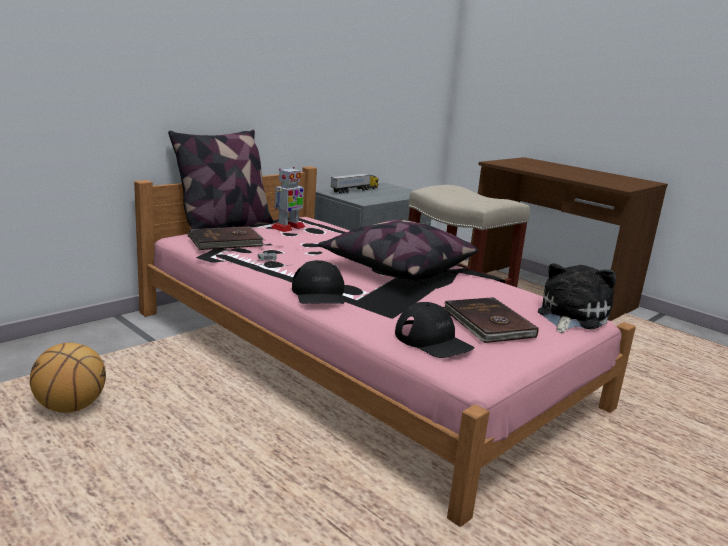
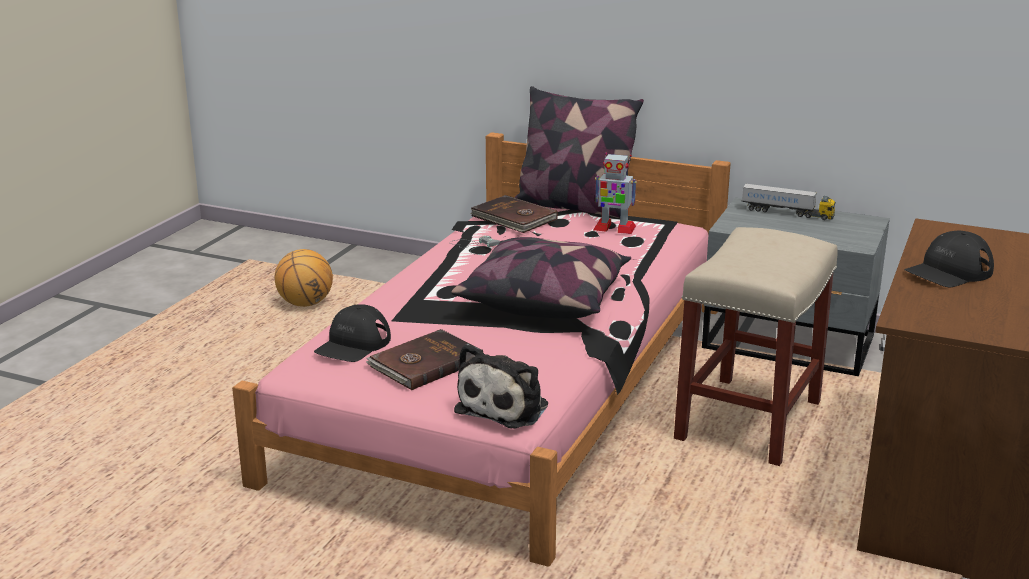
camera: 70 degrees right, 5 degrees up
(319, 294) = (419, 282): black cap -> black cap (949, 272)
(570, 316) = (506, 406): plush toy -> plush toy turned 105 degrees clockwise

